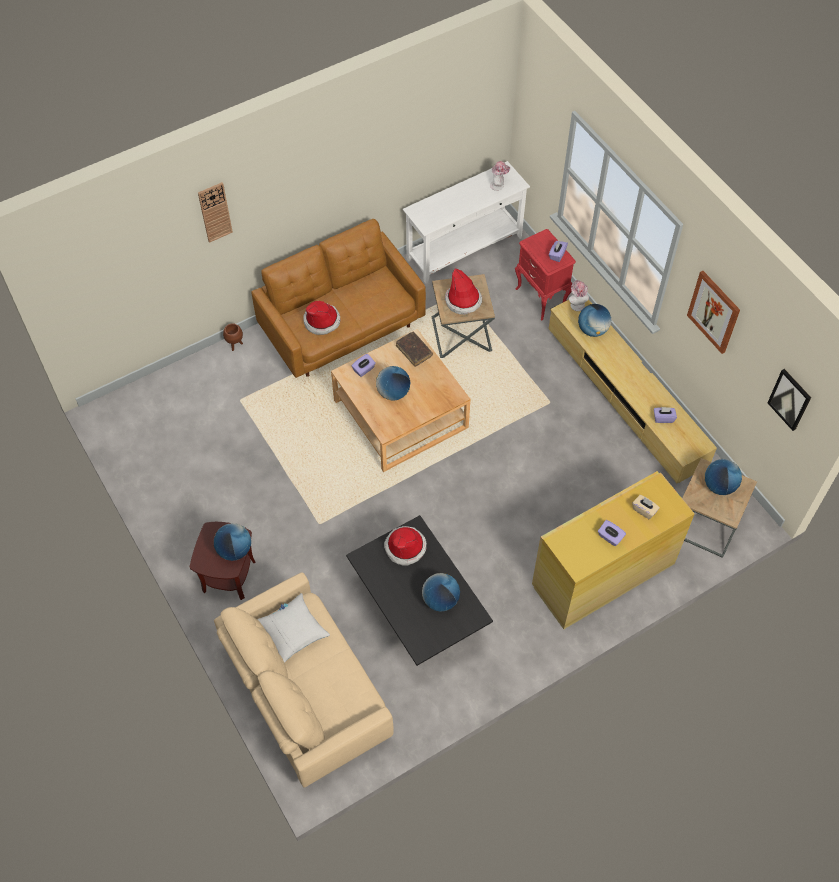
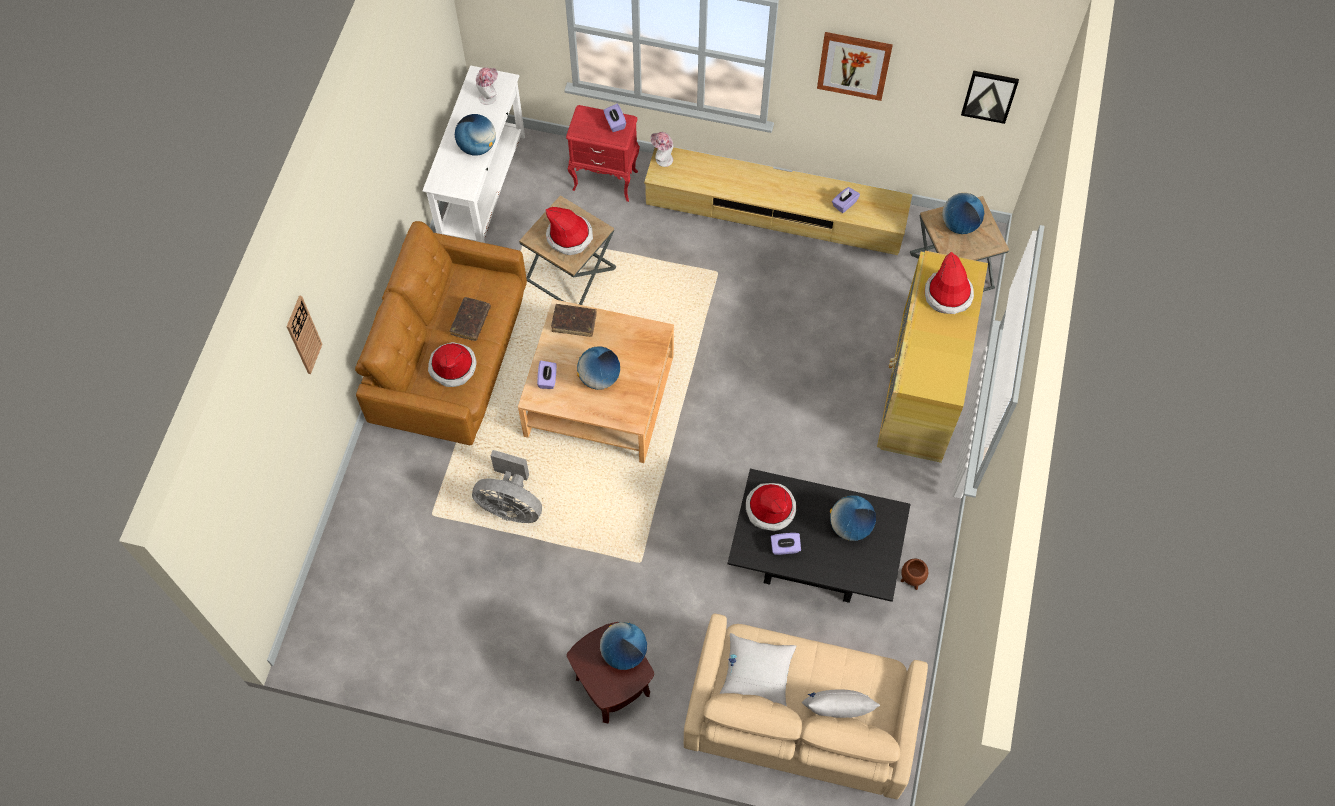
camera: 45 degrees left, 5 degrees up
(235, 345) = (364, 465): brown planter -> brown planter (911, 580)
(285, 431) = (511, 505): none -> grey fan
(313, 695) = (836, 712): none -> grey pillow
(359, 305) = (471, 321): none -> brown book
(592, 330) = (702, 172): globe -> globe (477, 147)
(610, 537) = (947, 342): purple tissue box -> purple tissue box (785, 548)
(644, 510) = (948, 294): beige tissue box -> hat

